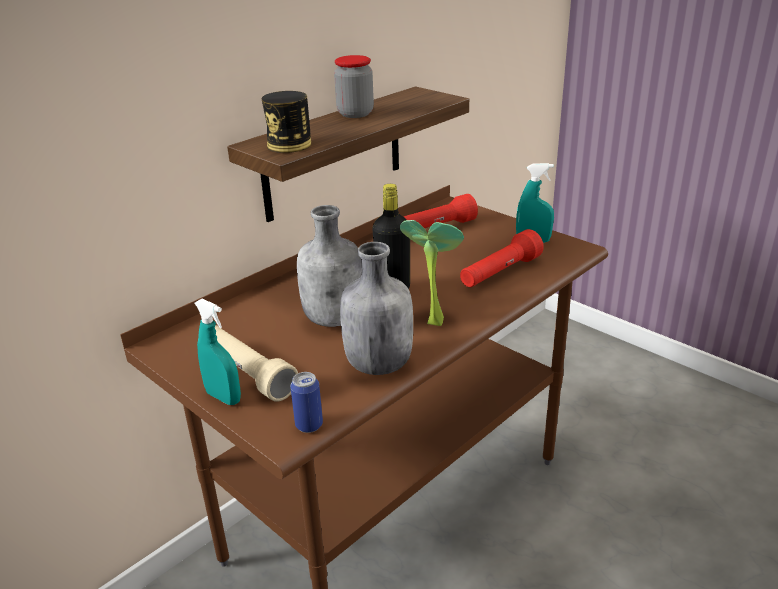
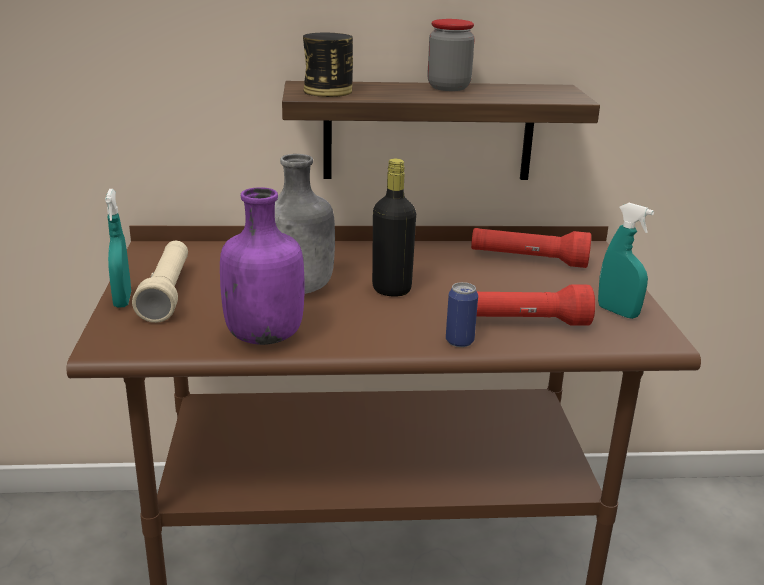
camera: 40 degrees right, 5 degrees down
(309, 425) = (134, 348): can -> can (459, 341)
(378, 364) = (265, 336): grey bottle -> purple bottle
(433, 319) = (377, 328): potted plant -> none

